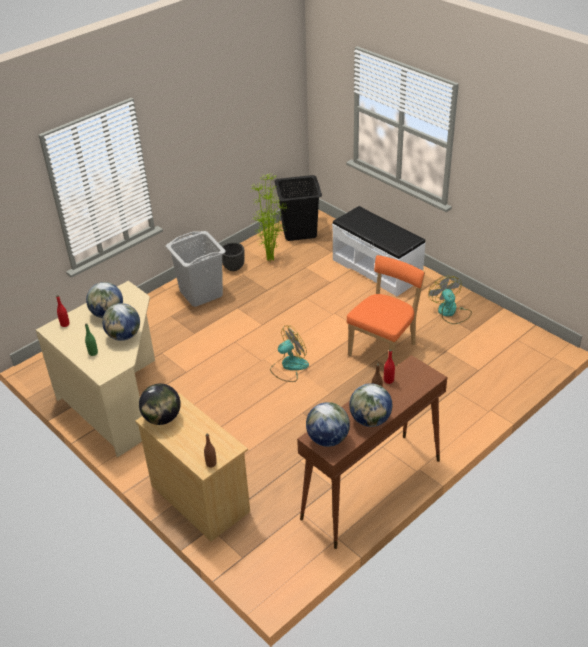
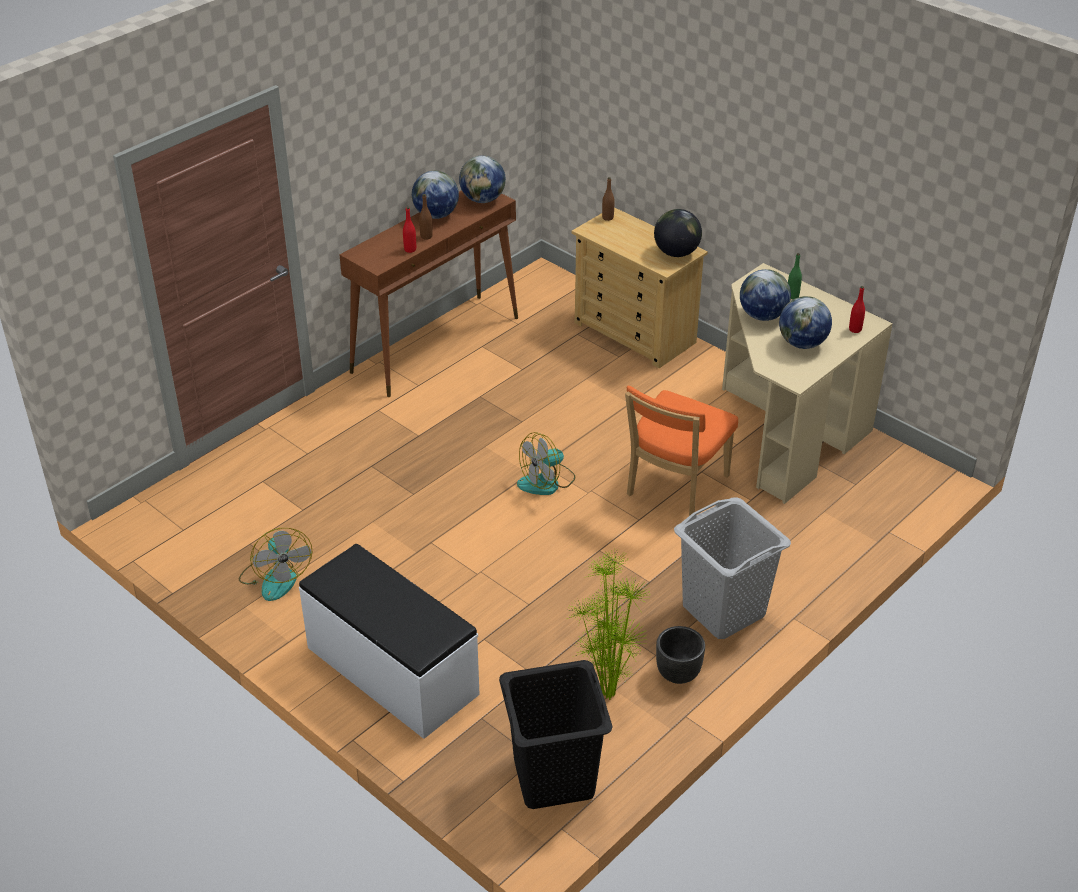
camera: 175 degrees right, 0 degrees up
(384, 348) = (398, 512): orange chair -> orange chair (674, 488)

